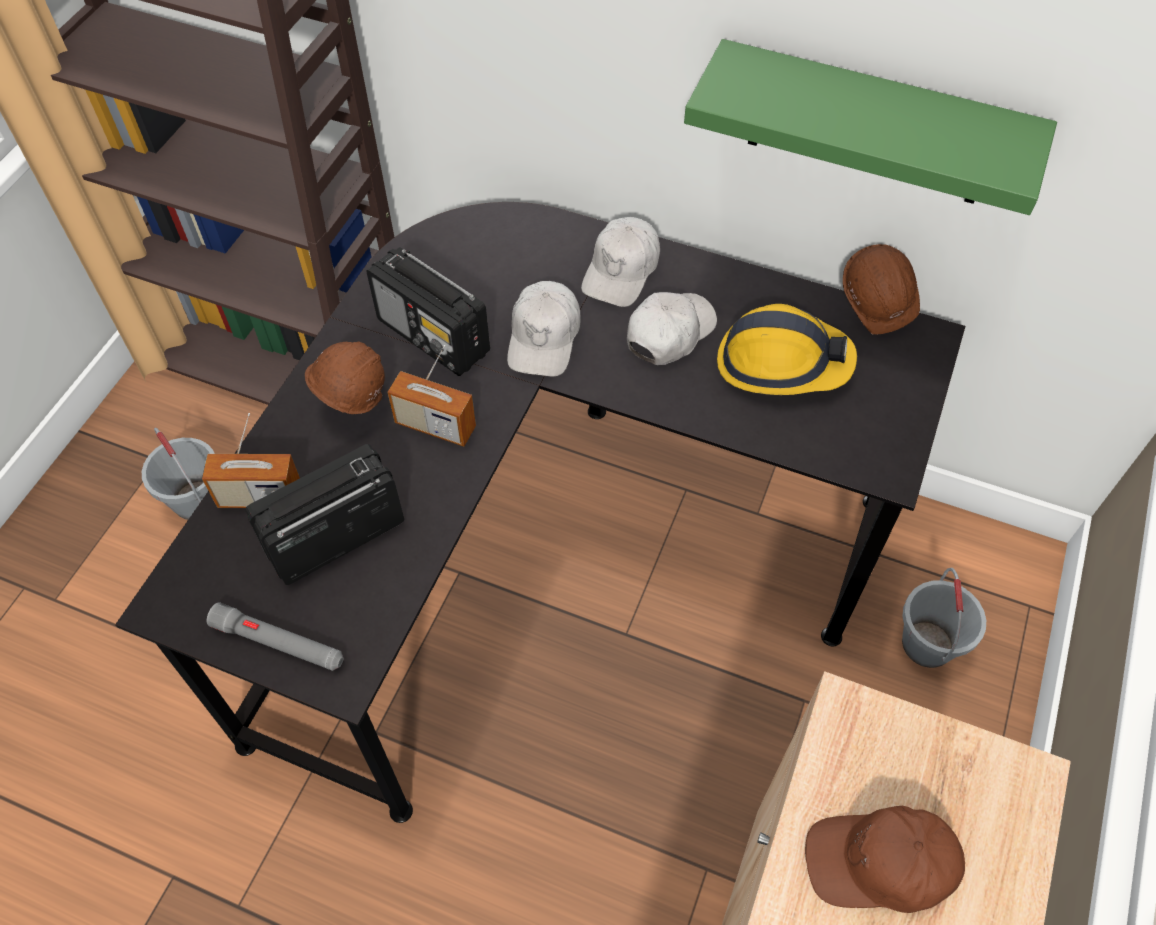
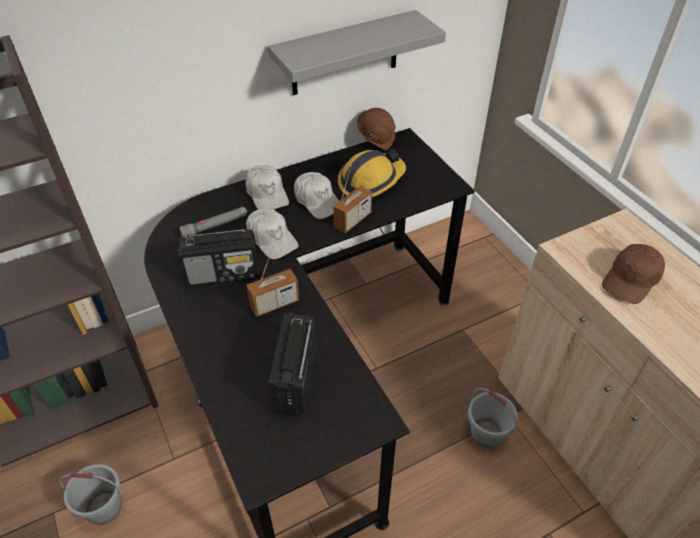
camera: 50 degrees left, 10 degrees down
(260, 497) = (237, 397): radio -> radio (352, 220)
(279, 643) = (333, 438): grey flashlight -> grey flashlight (215, 226)
(352, 404) = (225, 327): brown hard hat -> none
(669, 333) = (317, 201): white cap -> white cap turned 150 degrees clockwise
(871, 126) = (345, 54): green shelf -> grey shelf
(928, 644) = (473, 275): grey bucket -> grey bucket (486, 433)

